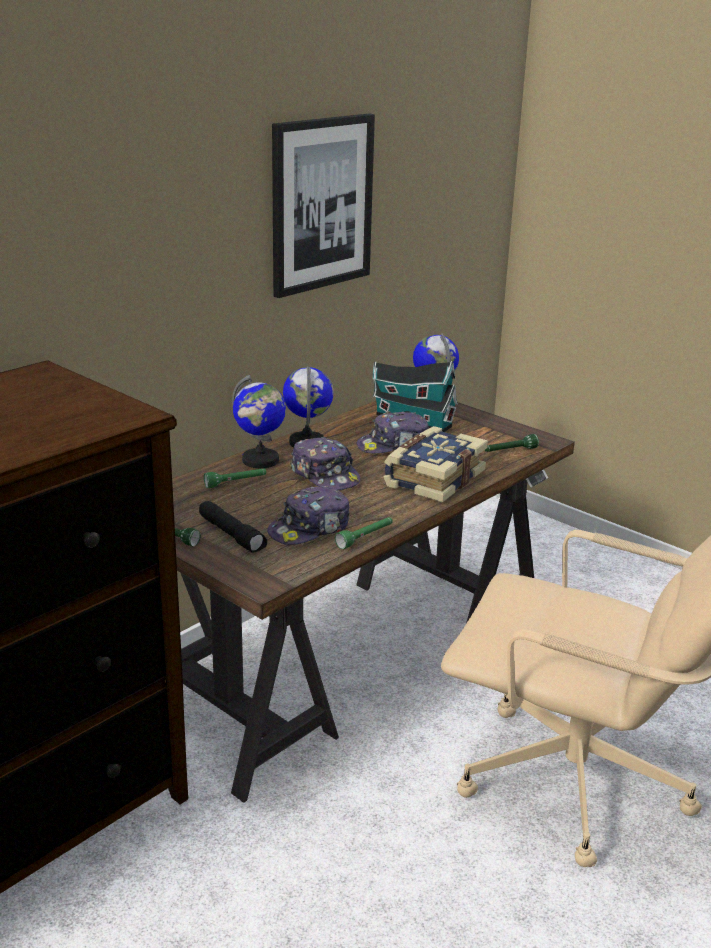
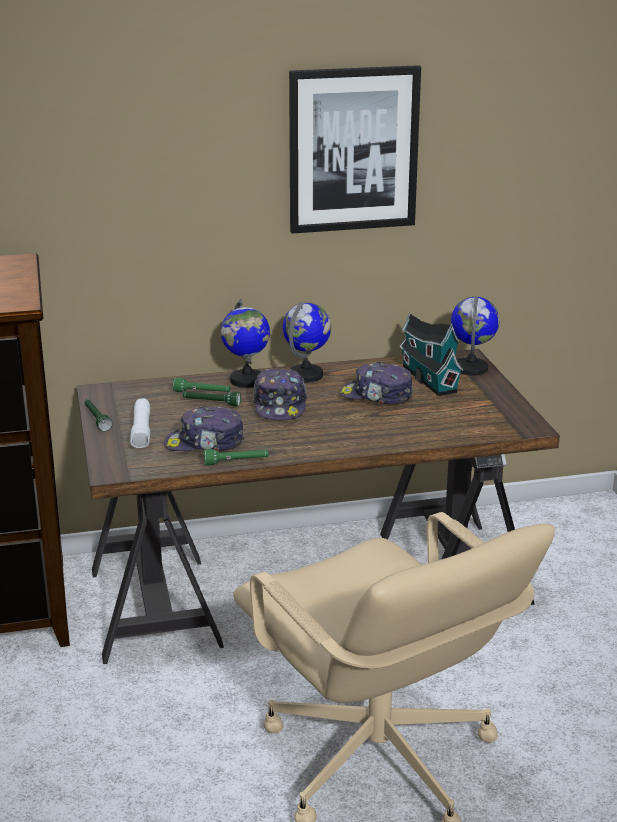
camera: 35 degrees right, 0 degrees up
(232, 535) = (142, 431): black flashlight -> white flashlight
(433, 478) = (367, 432): book -> none
(510, 451) = (477, 427): green flashlight -> green flashlight (211, 403)

